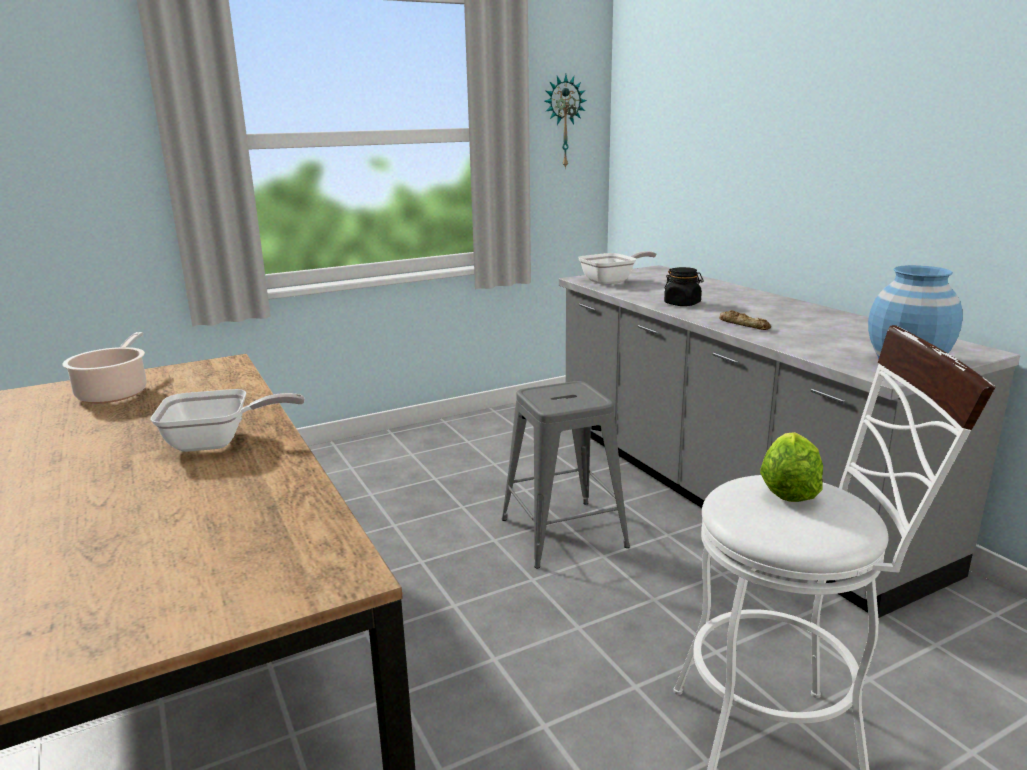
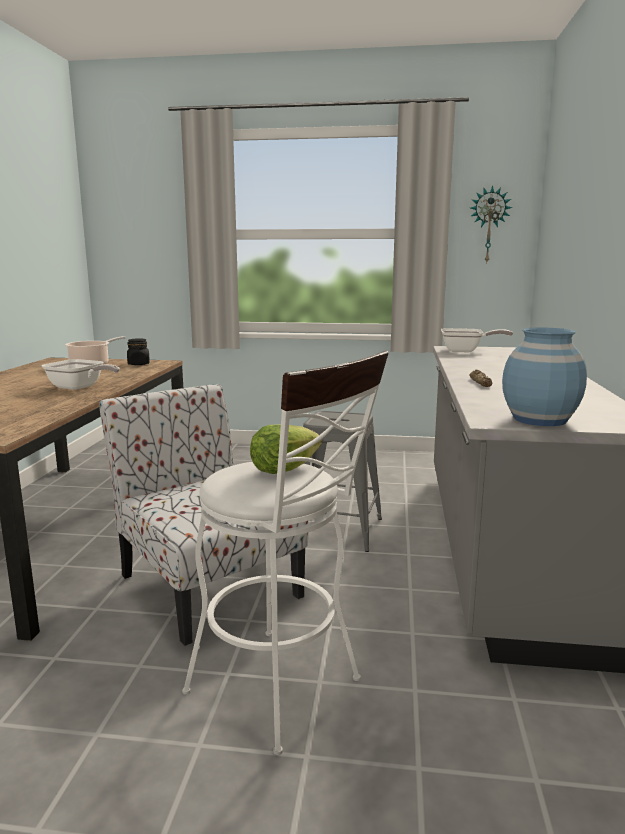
camera: 35 degrees right, 5 degrees down
(524, 665) = (206, 584): none -> chair
(682, 304) = (475, 367): black jar -> black jar (139, 364)

